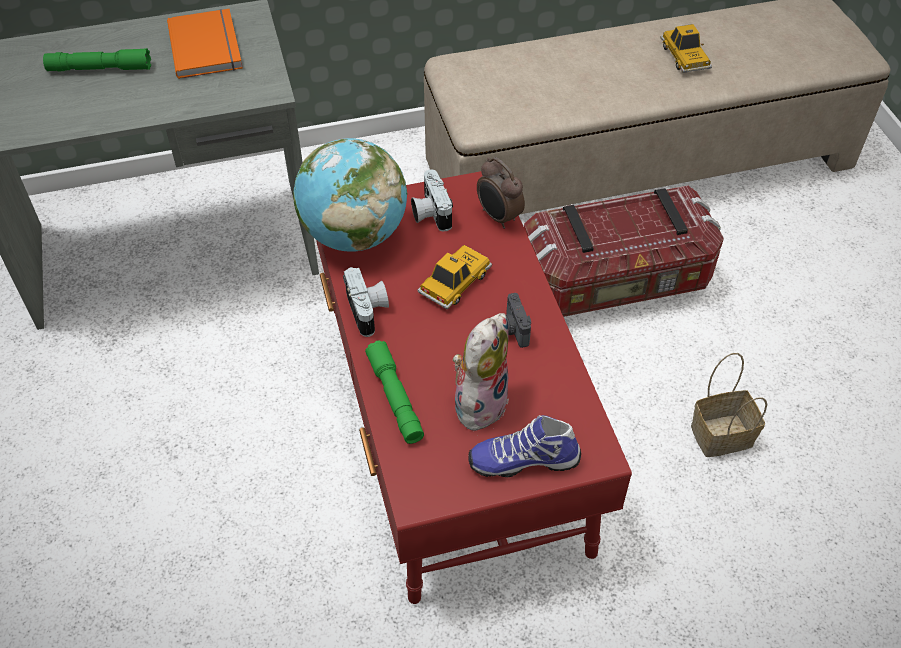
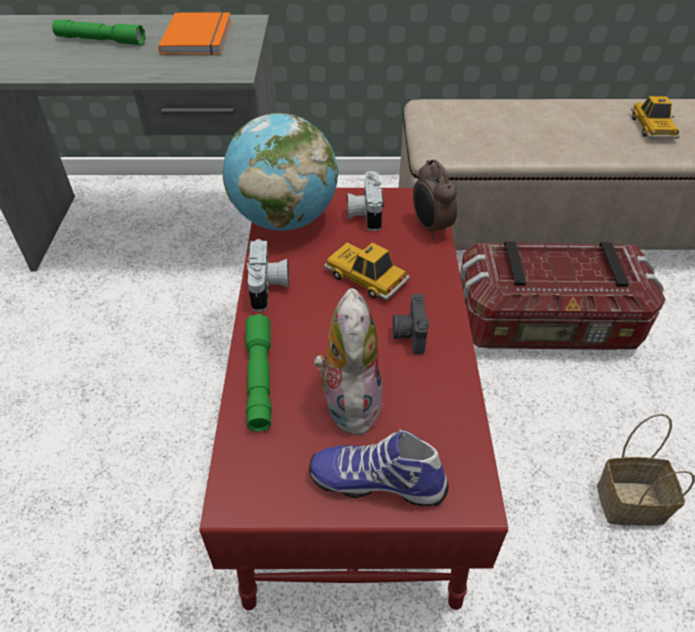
camera: 15 degrees right, 5 degrees down
(455, 282) = (366, 277): toy car -> toy car turned 105 degrees counterclockwise
(479, 402) = (349, 402): plush toy -> plush toy turned 45 degrees counterclockwise

